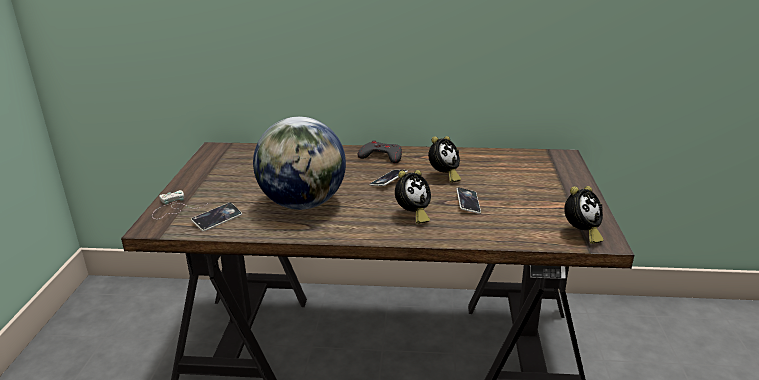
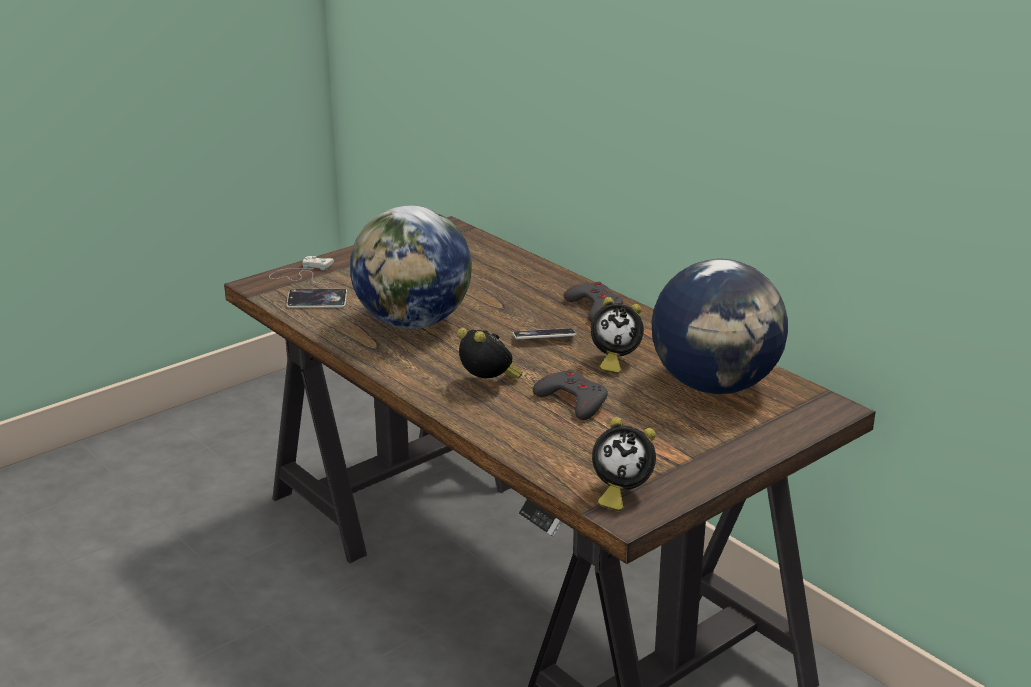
camera: 45 degrees right, 0 degrees up
(412, 215) = (488, 383): alarm clock -> alarm clock turned 135 degrees counterclockwise
(468, 203) = (573, 401): phone -> grey game controller
(506, 167) = (715, 385): none -> globe

